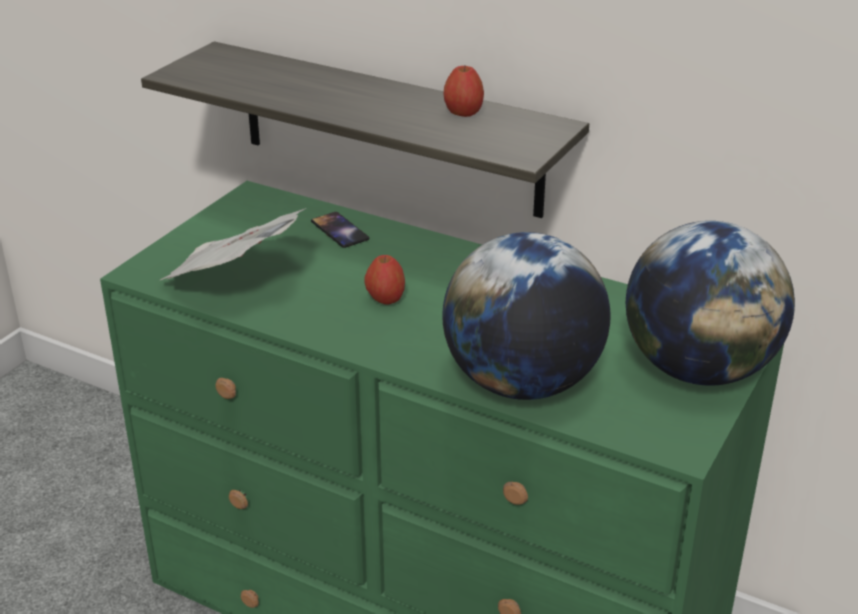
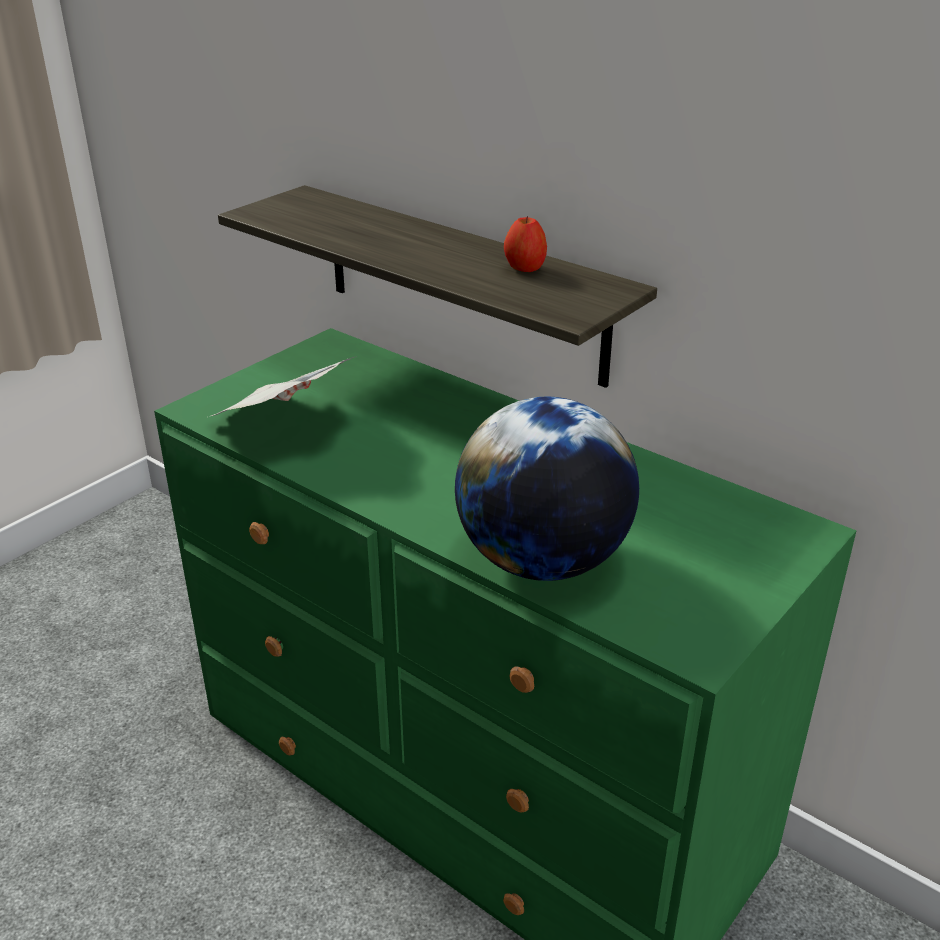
camera: 10 degrees right, 0 degrees up
(339, 230) = (404, 384): phone -> none
(385, 300) = (427, 458): apple -> none
(698, 369) = (742, 566): globe -> none

